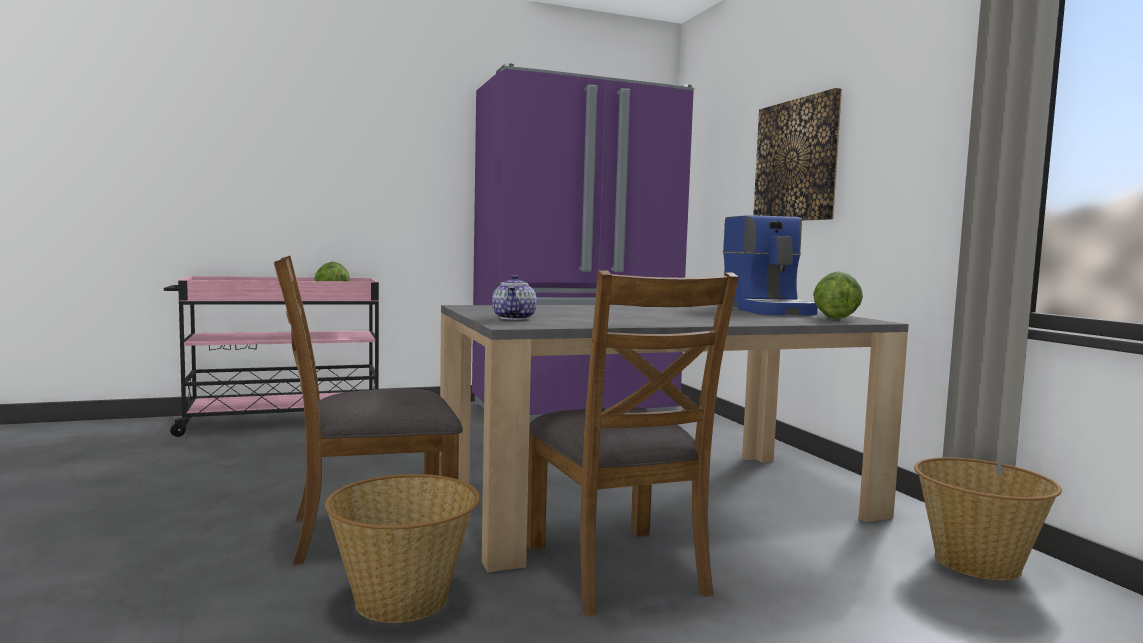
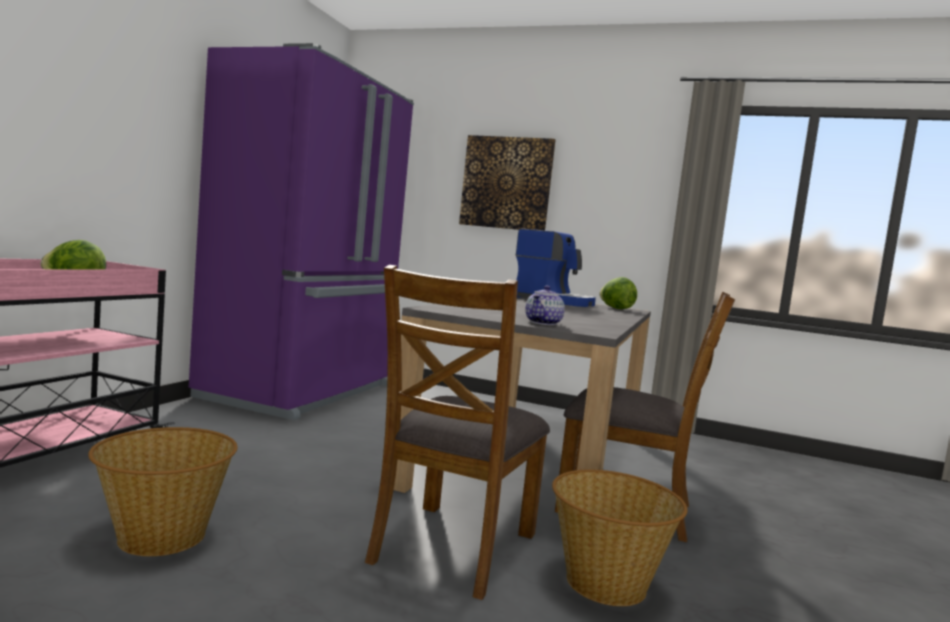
camera: 50 degrees left, 0 degrees up
(514, 318) = (543, 323): teapot -> teapot turned 75 degrees clockwise
(976, 563) = (703, 448): basket -> basket (161, 537)

